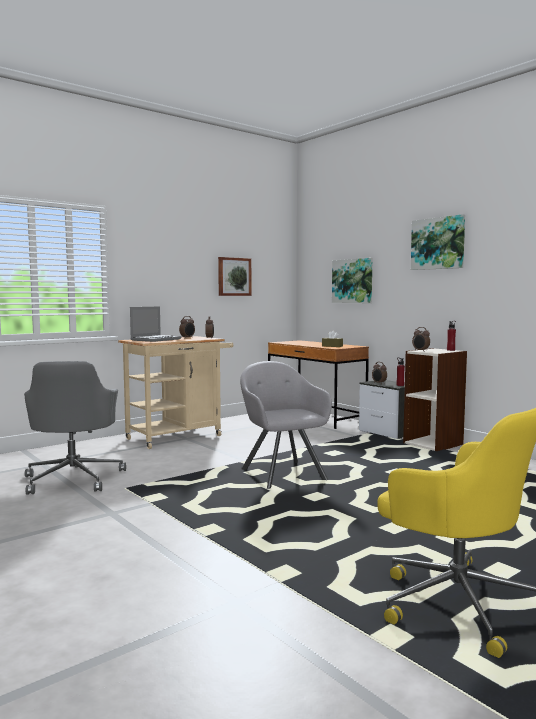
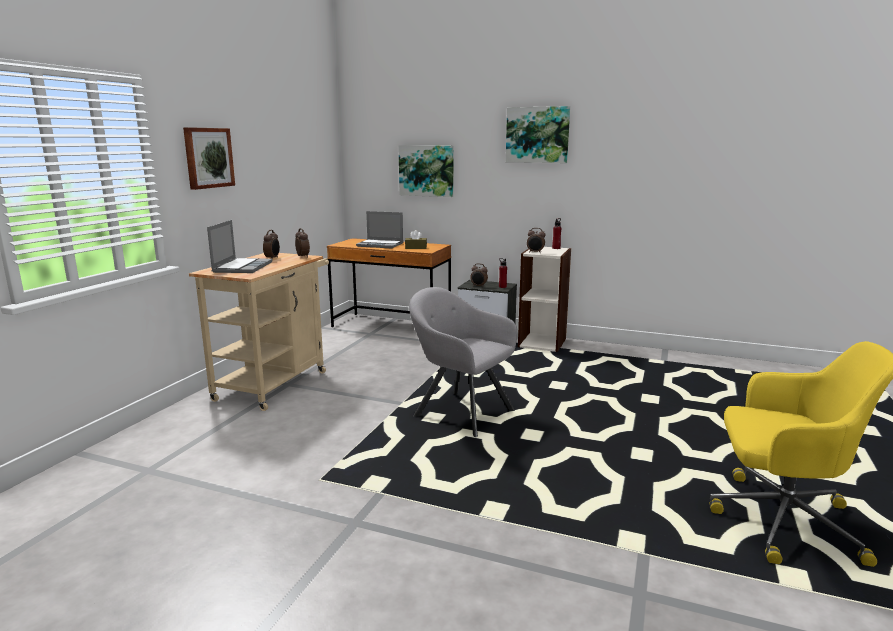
camera: 30 degrees left, 10 degrees up
(74, 478) = (229, 482): grey office chair -> none
(234, 276) = (288, 168): picture -> picture (208, 158)
(309, 343) = (381, 245): none -> laptop

